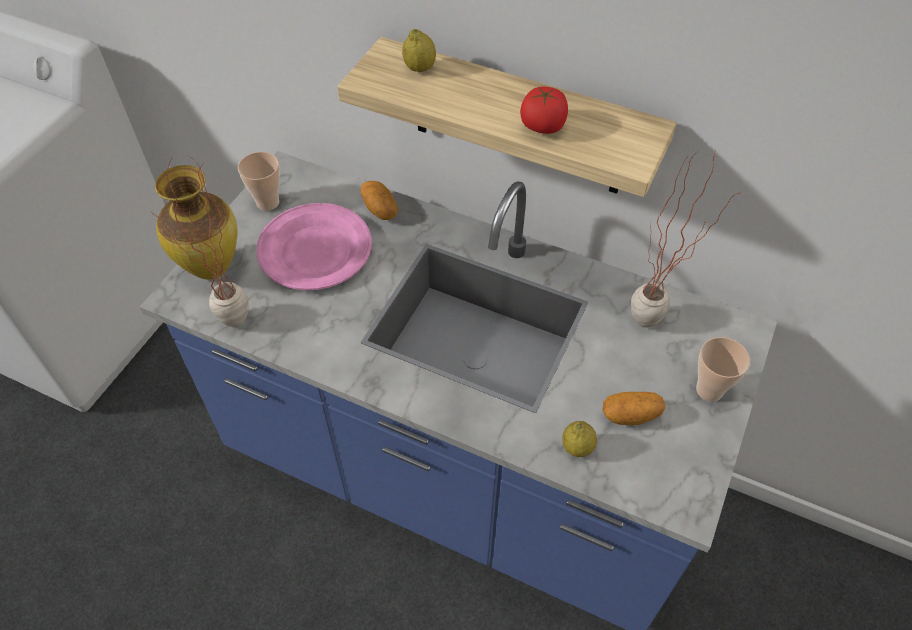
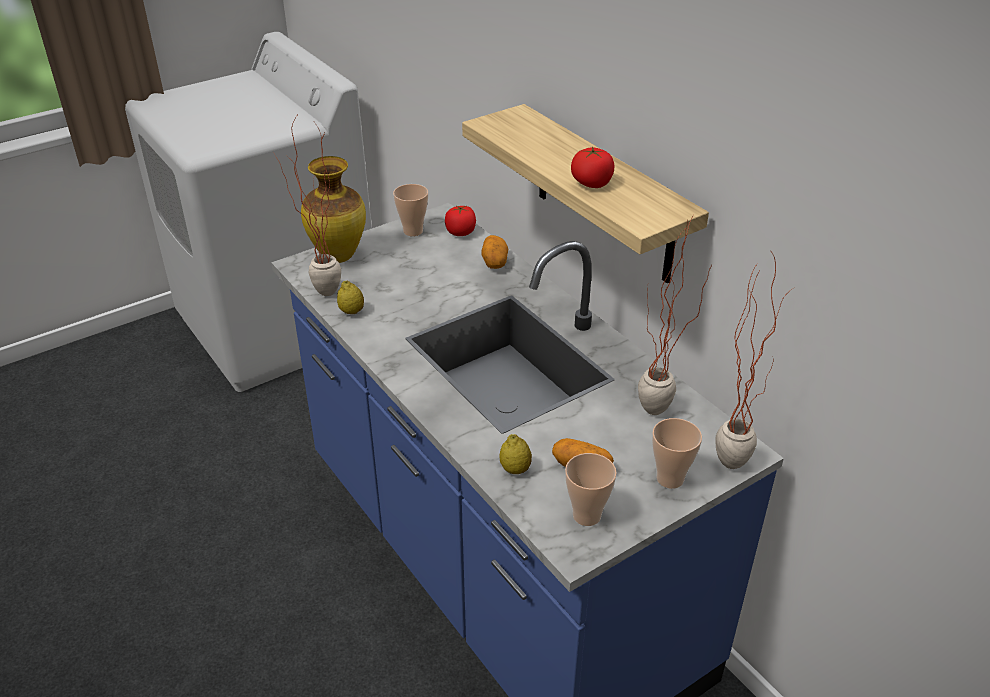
camera: 30 degrees right, 15 degrees down
(315, 250) = (421, 271): pink plate -> none
(319, 185) = (460, 232): none -> tomato
(419, 68) = (532, 127): lemon -> lemon (351, 311)
(672, 466) = (586, 515): none -> cup
(739, 338) = (734, 455): none -> potted plant

